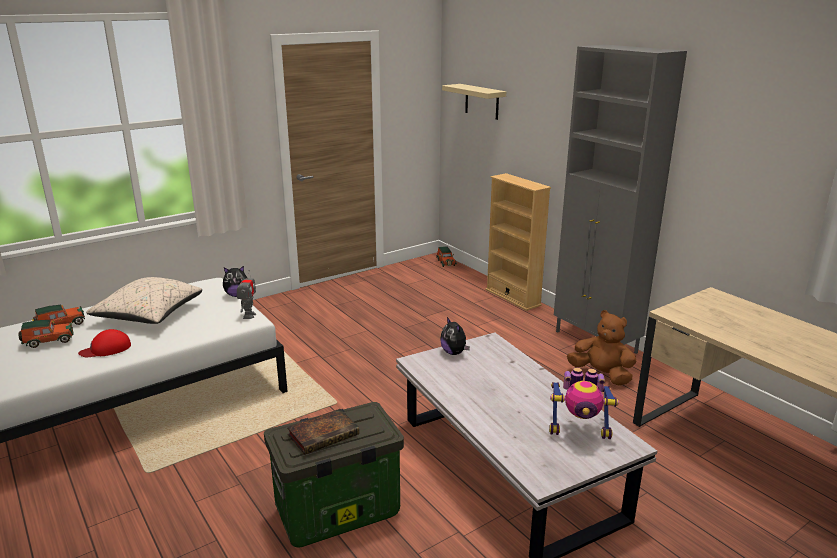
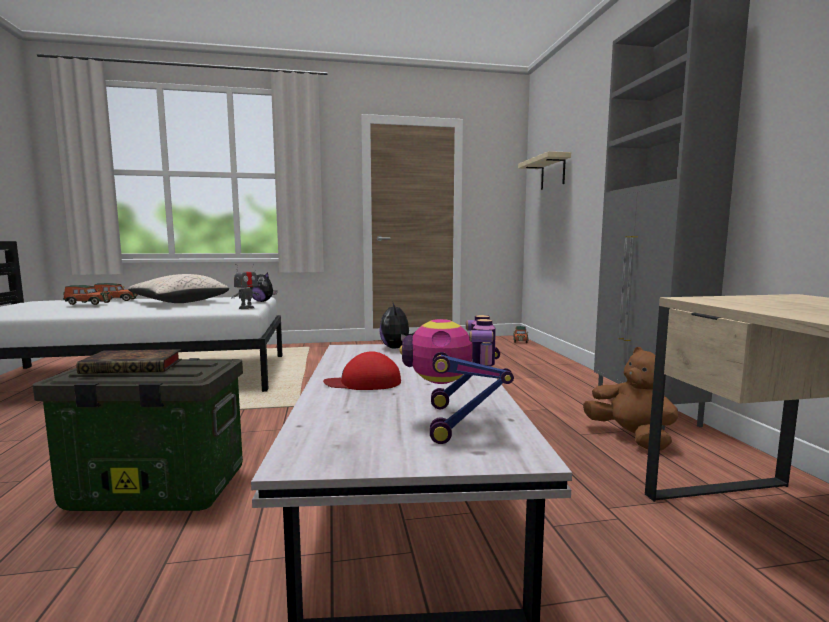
camera: 25 degrees right, 15 degrees down
(106, 349) = (110, 309): red cap -> red cap (364, 383)
(513, 297) = (568, 366): beige bookcase -> none
(579, 430) = (455, 423): toy robot -> toy robot turned 60 degrees clockwise

